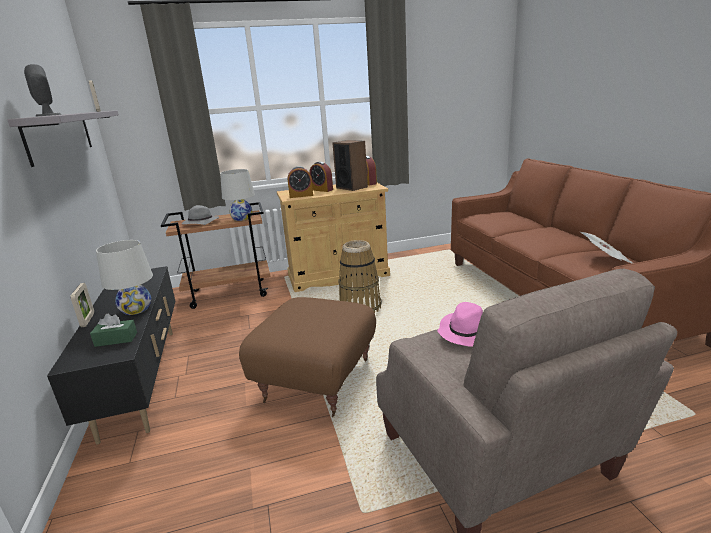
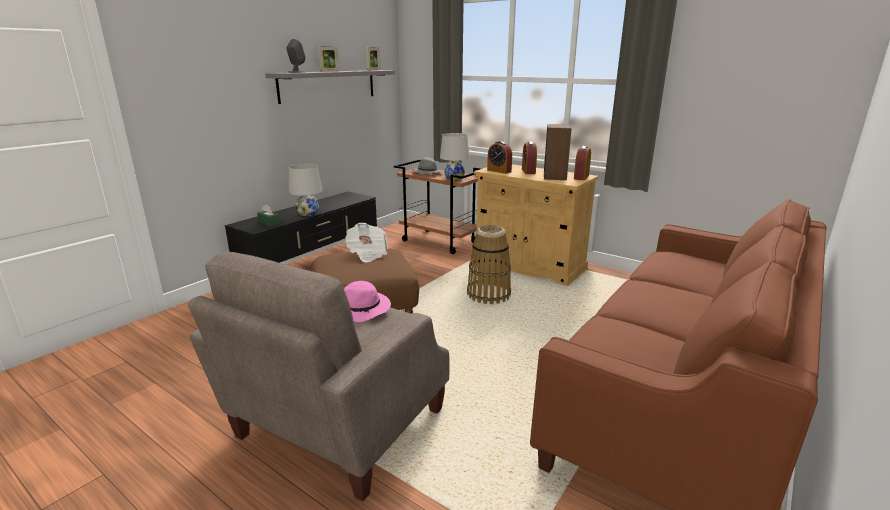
camera: 50 degrees right, 0 degrees up
(88, 320) = (285, 209): picture frame -> picture frame (329, 71)
(605, 260) = (637, 347): newspaper -> newspaper (367, 253)

